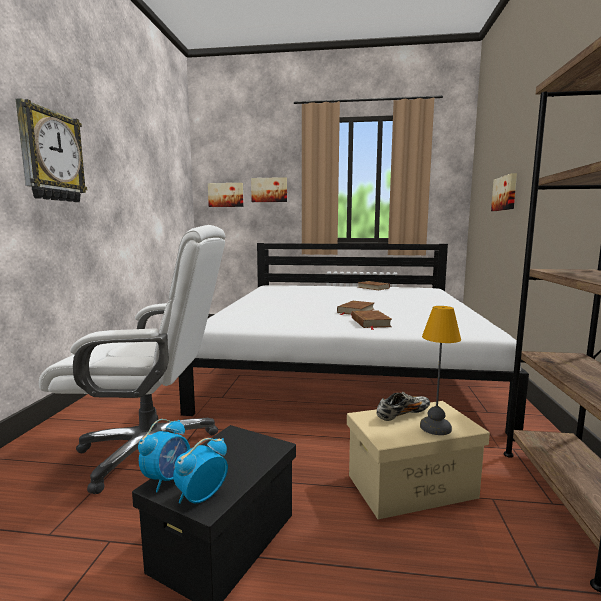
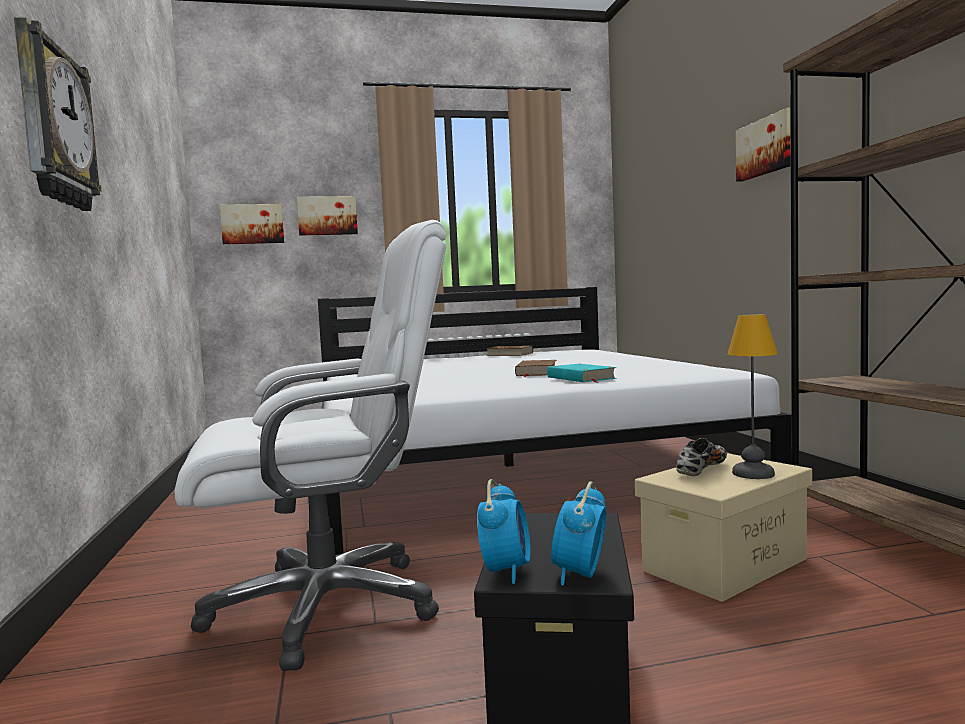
camera: 20 degrees left, 5 degrees down
(370, 322) = (580, 378): brown book -> turquoise book
(505, 193) = (683, 210): picture -> picture (766, 146)

